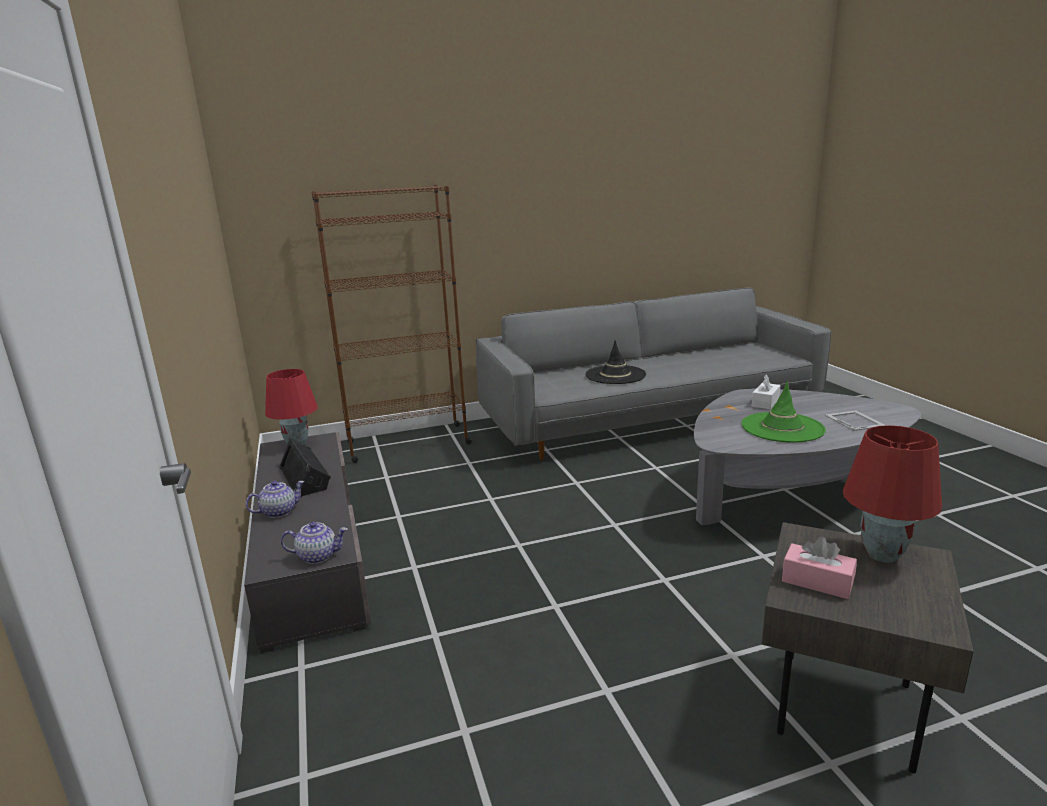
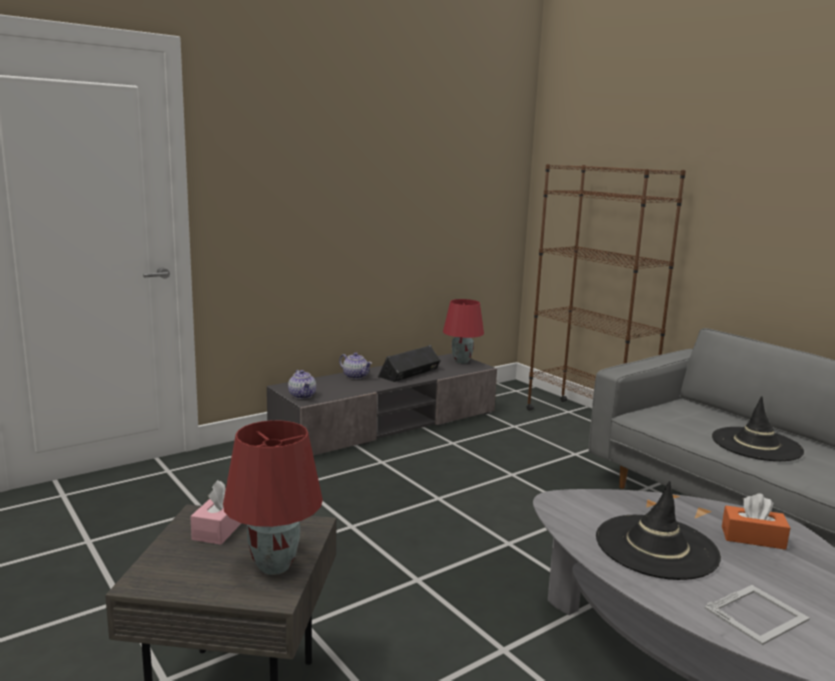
camera: 70 degrees right, 5 degrees down
(765, 402) = (753, 538): white tissue box -> orange tissue box
(782, 428) = (656, 547): green hat -> black hat

